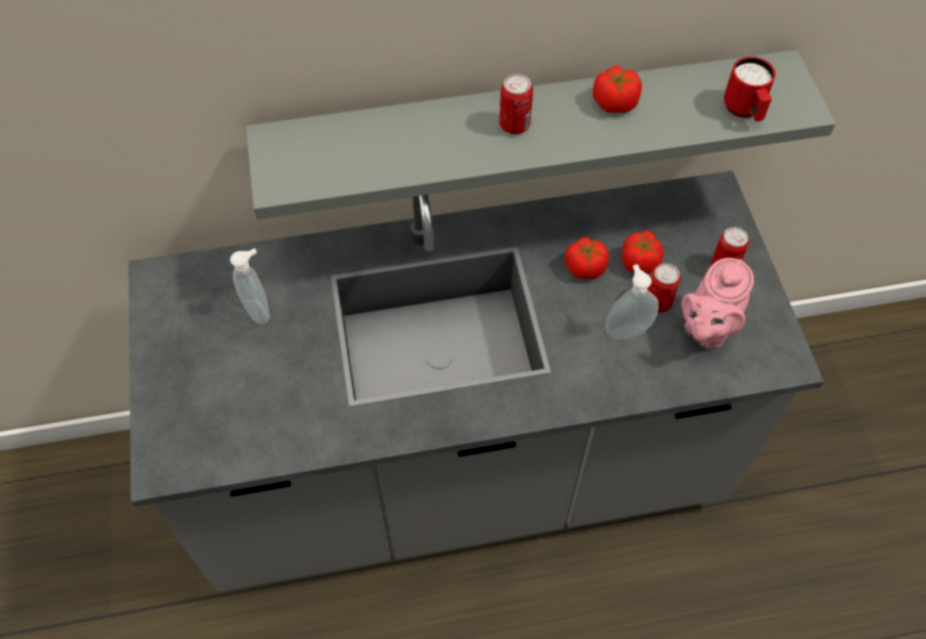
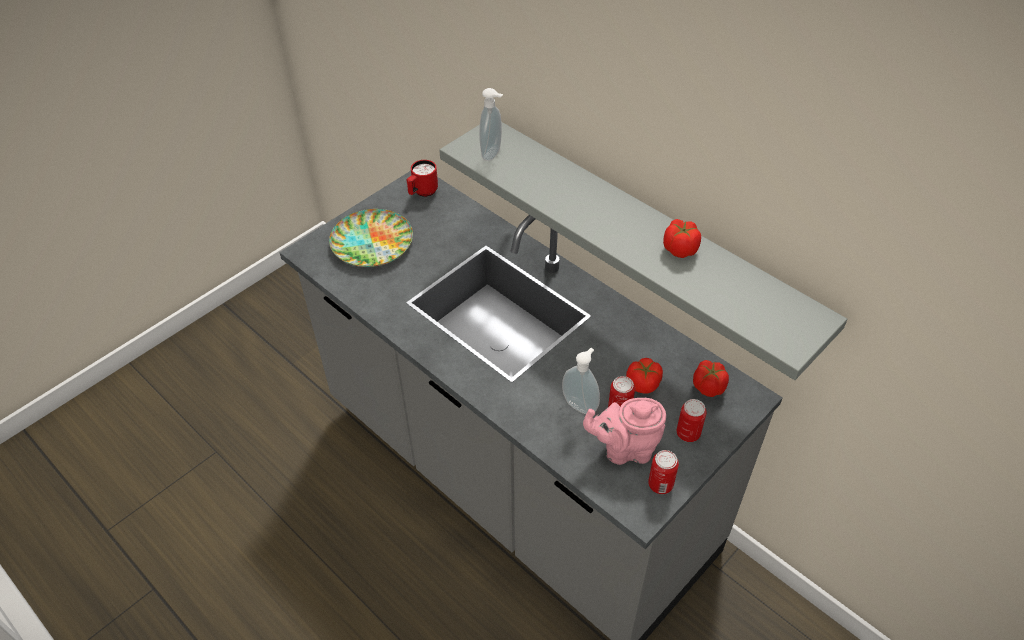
camera: 55 degrees right, 10 degrees down
(217, 387) = (371, 243): none -> plate
(259, 310) = (435, 230): soap dispenser -> soap dispenser (493, 154)
(514, 125) = (609, 214): can -> can (660, 484)
(584, 268) = (609, 357): tomato -> tomato (708, 386)
(745, 111) = (749, 316): red mug -> red mug (422, 192)

